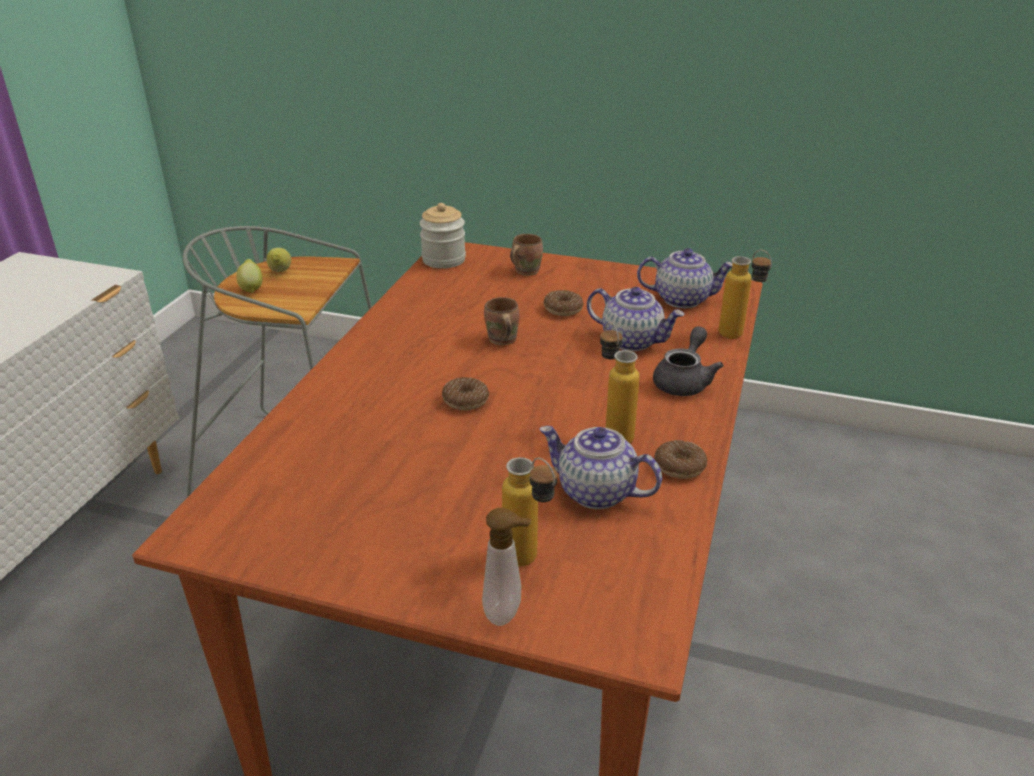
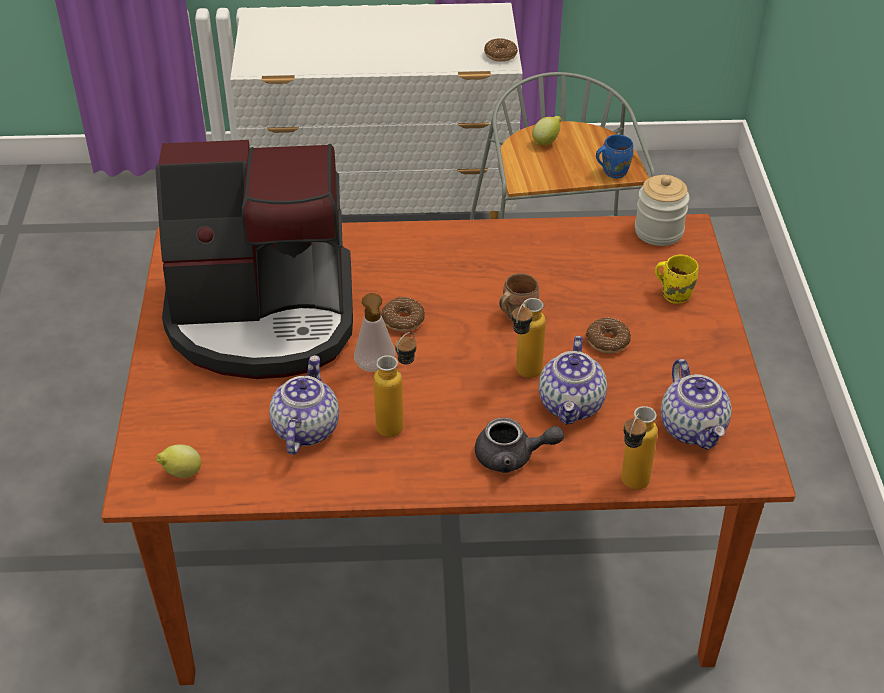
camera: 70 degrees right, 10 degrees up
(280, 272) = (588, 145): lemon -> lemon (181, 474)
(330, 269) = (613, 171): none -> blue mug
(392, 490) = (263, 317): none -> coffee machine
(506, 613) = (151, 411): soap dispenser -> soap dispenser (375, 369)
(525, 271) = (675, 294): brown mug -> yellow mug
(529, 563) = (205, 411): bottle -> bottle (524, 377)
(679, 466) = (364, 476): donut -> donut (500, 55)

